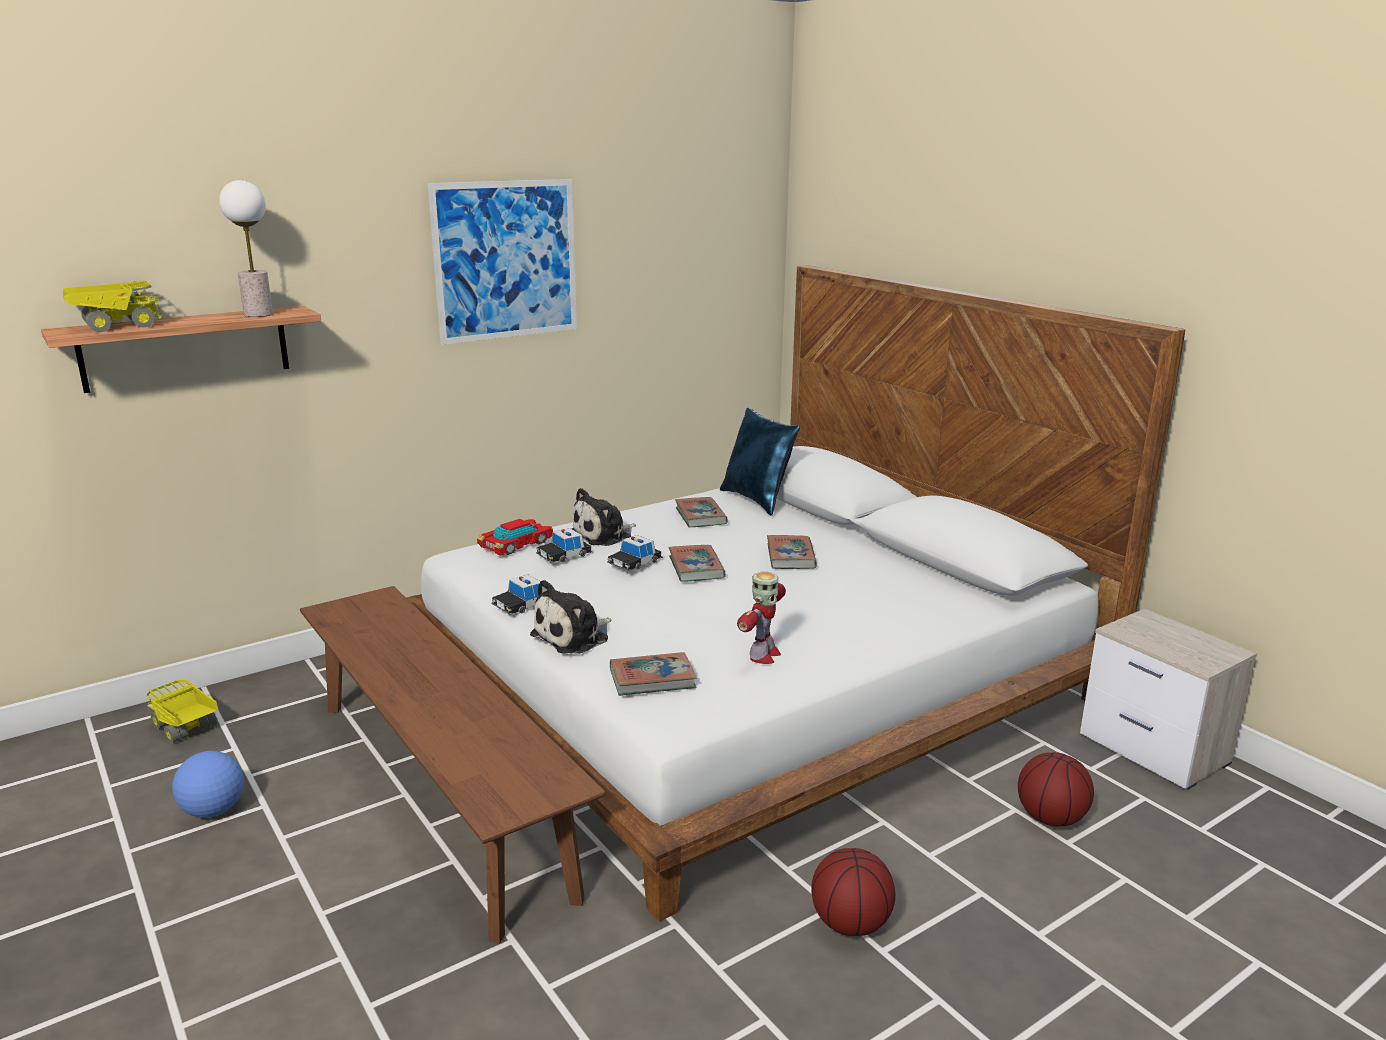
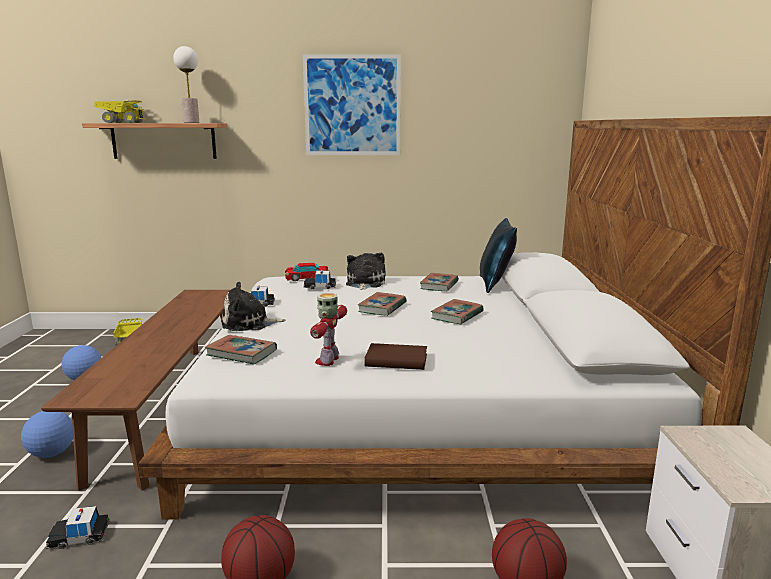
camera: 35 degrees right, 5 degrees down
(371, 923) = (52, 453): none -> football
(604, 535) = (364, 283): plush toy -> plush toy turned 105 degrees clockwise
(635, 562) = (351, 297): toy car -> toy car (79, 536)
(763, 656) = (328, 360): toy robot -> toy robot turned 135 degrees clockwise
(829, 634) = (396, 360): none -> brown book

